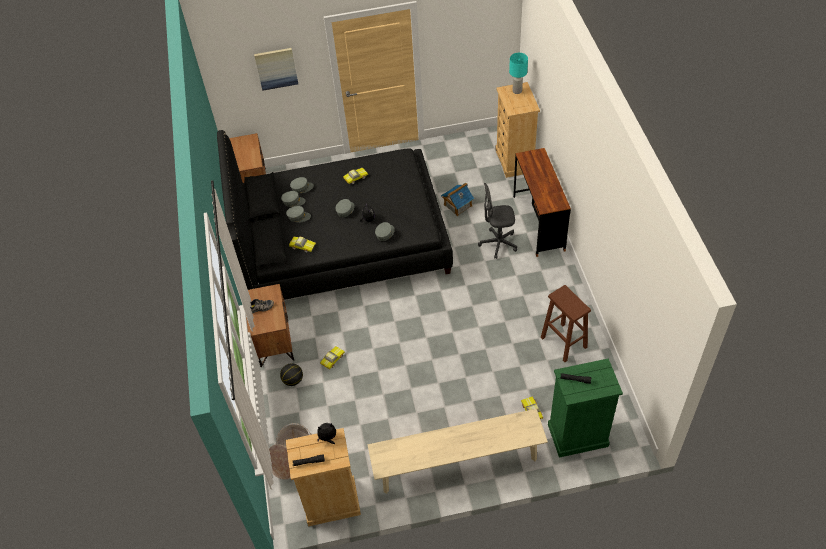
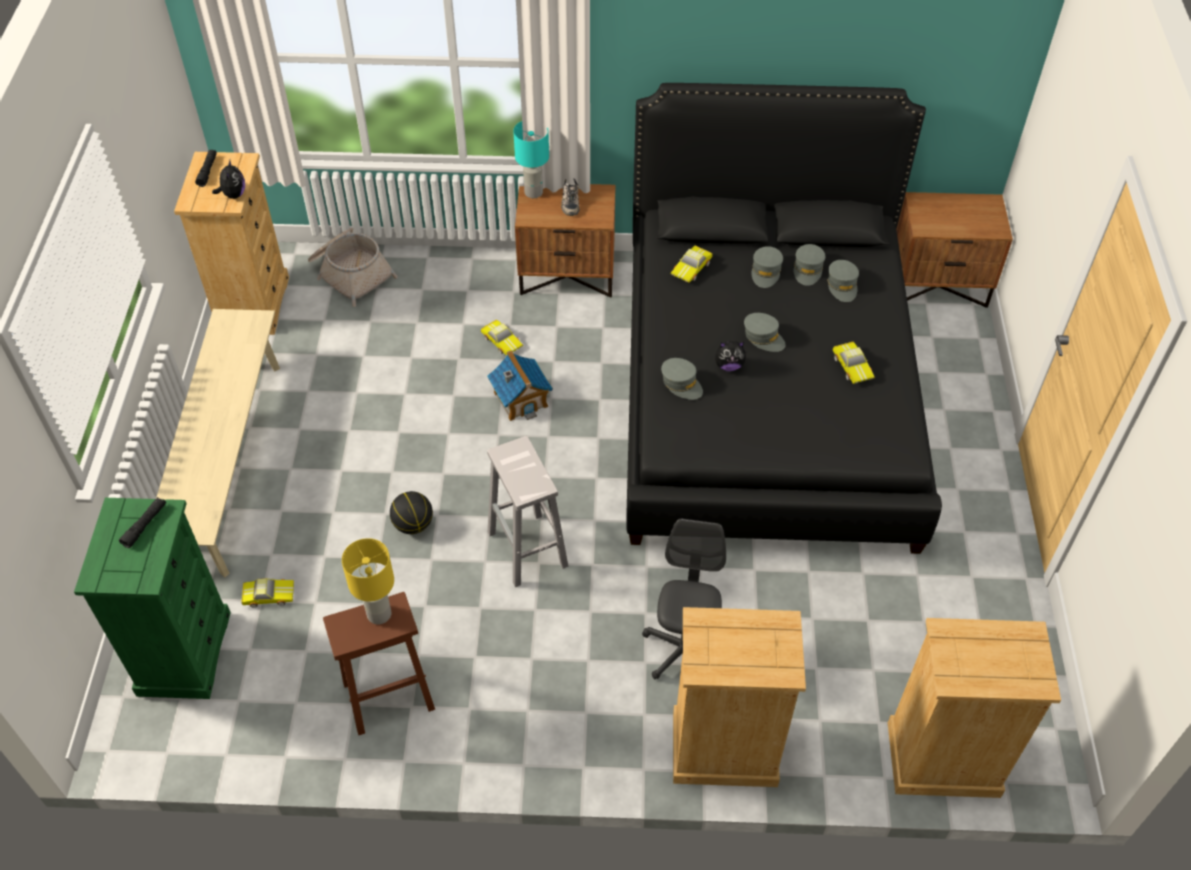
camera: 100 degrees right, 0 degrees up
(276, 68) = (1068, 164): picture -> none
(293, 380) = (482, 289): basketball -> basketball (413, 524)
(457, 205) = (816, 602): toy house -> toy house (521, 399)
(466, 311) = (528, 550): none -> white stool
(517, 91) = (1024, 664): turquoise table lamp -> turquoise table lamp (534, 192)
(538, 223) = (723, 749): brown desk -> beige dresser
(564, 300) = (379, 615): none -> yellow table lamp

